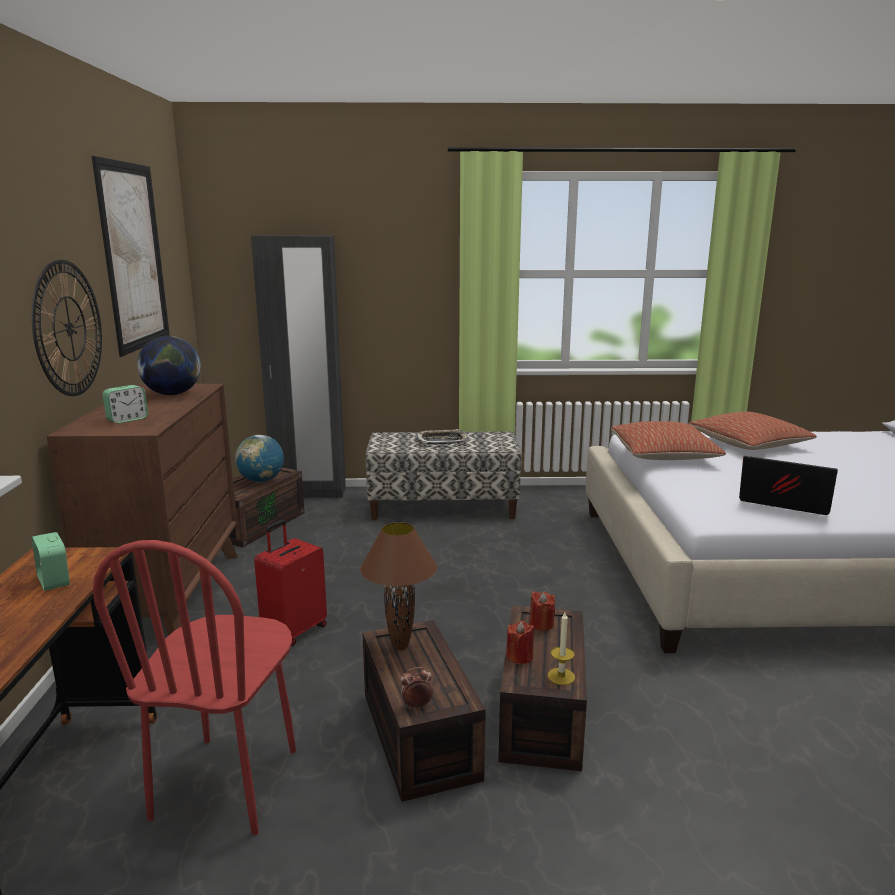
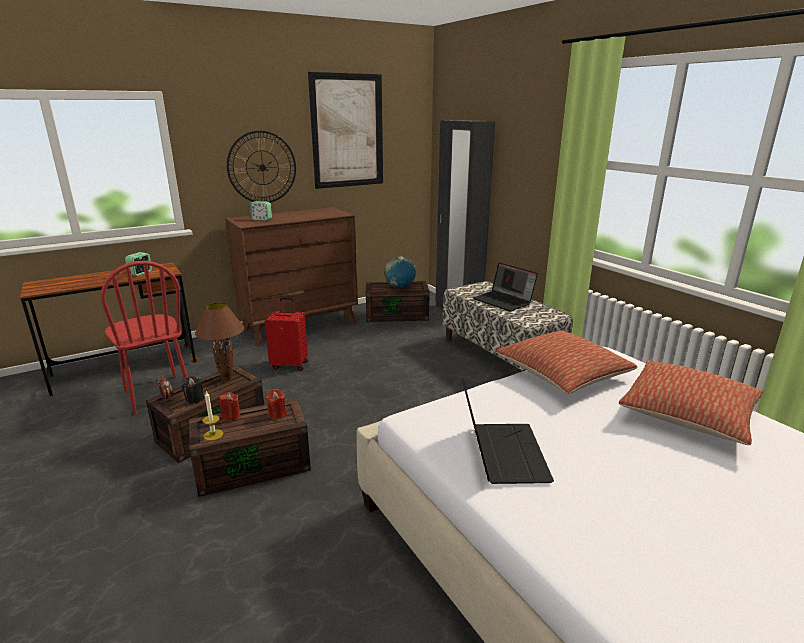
camera: 60 degrees right, 5 degrees up
(172, 394) = (318, 214): globe -> none
(227, 783) = (157, 394): red chair -> red chair turned 105 degrees counterclockwise
(442, 441) = (504, 301): tray -> laptop
(444, 680) = (194, 399): none -> black candle

